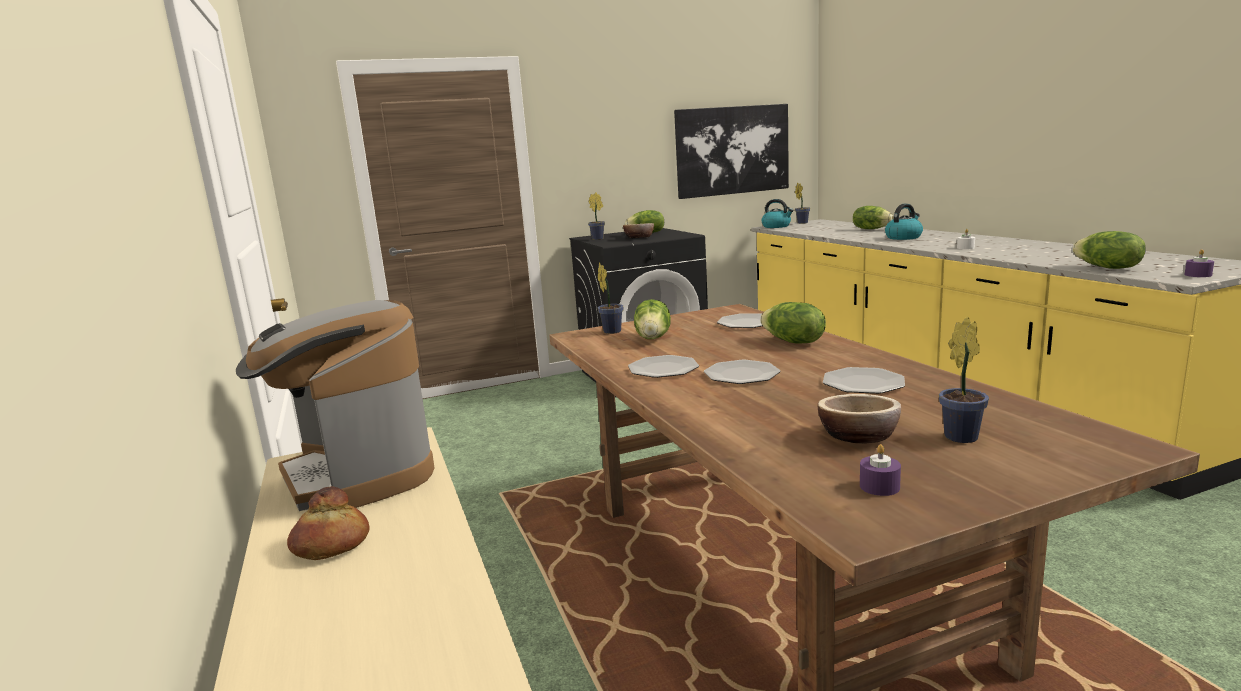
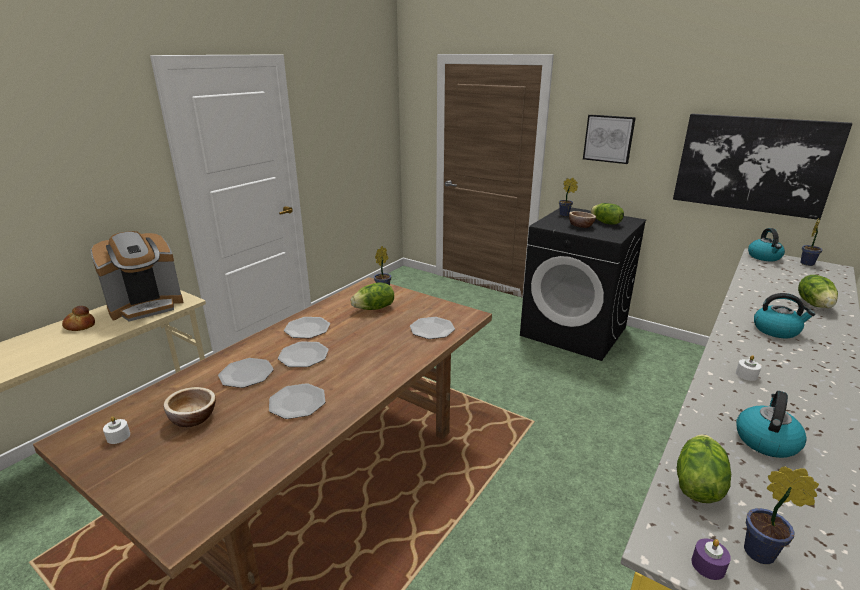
camera: 55 degrees right, 10 degrees up
(357, 475) = (146, 306): coffee machine -> coffee machine turned 150 degrees counterclockwise
(602, 148) = (608, 138): none -> picture
(759, 404) = (246, 374): none -> plate
(793, 342) = (389, 357): lettuce -> none
(879, 486) = (118, 436): purple candle -> white candle
(963, 436) = (196, 456): potted plant -> potted plant (763, 554)
(1055, 254) = (766, 440): none -> kettle

